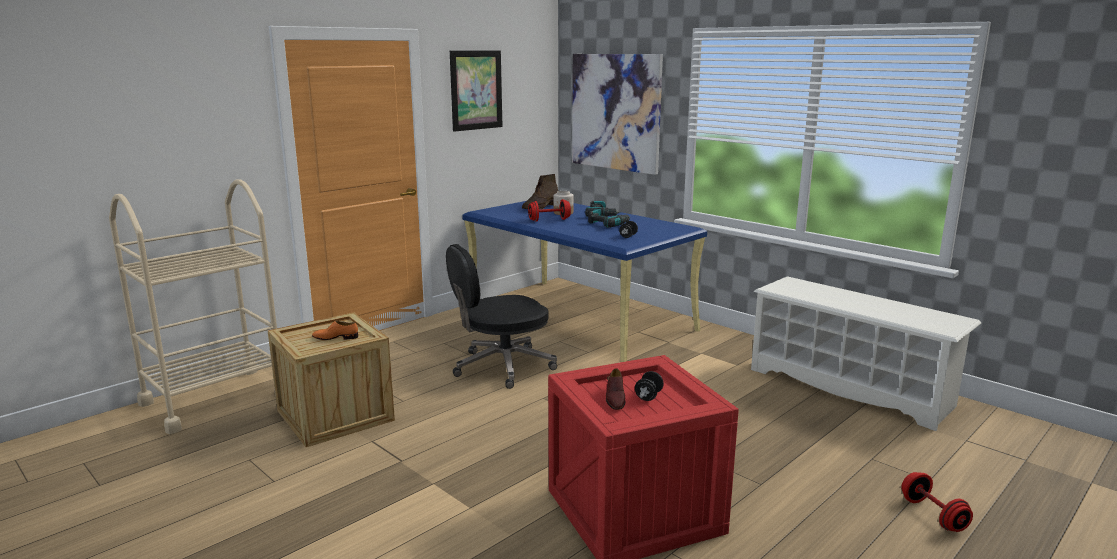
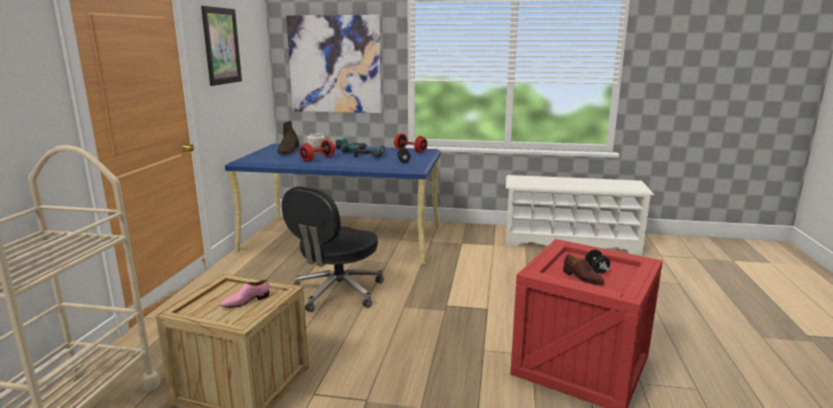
camera: 35 degrees left, 0 degrees up
(335, 338) = (246, 301): orange shoe -> pink shoe
(933, 515) = (709, 302): red dumbbell -> red dumbbell (410, 151)

